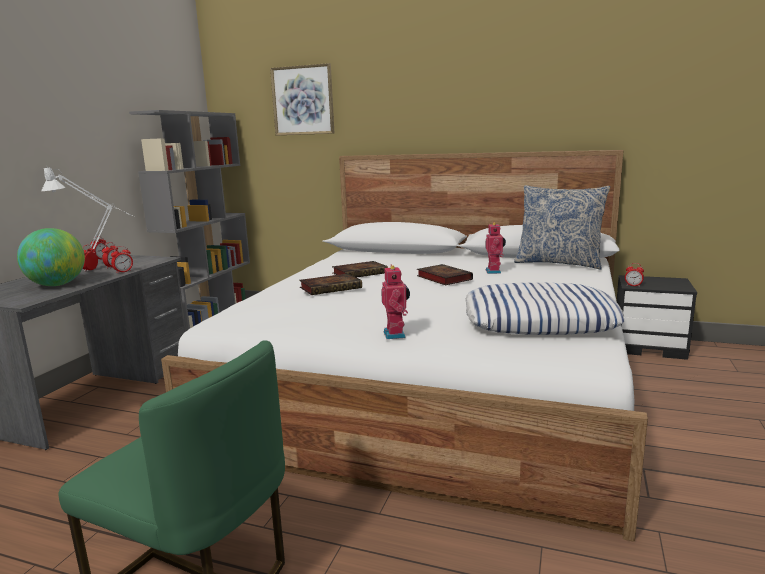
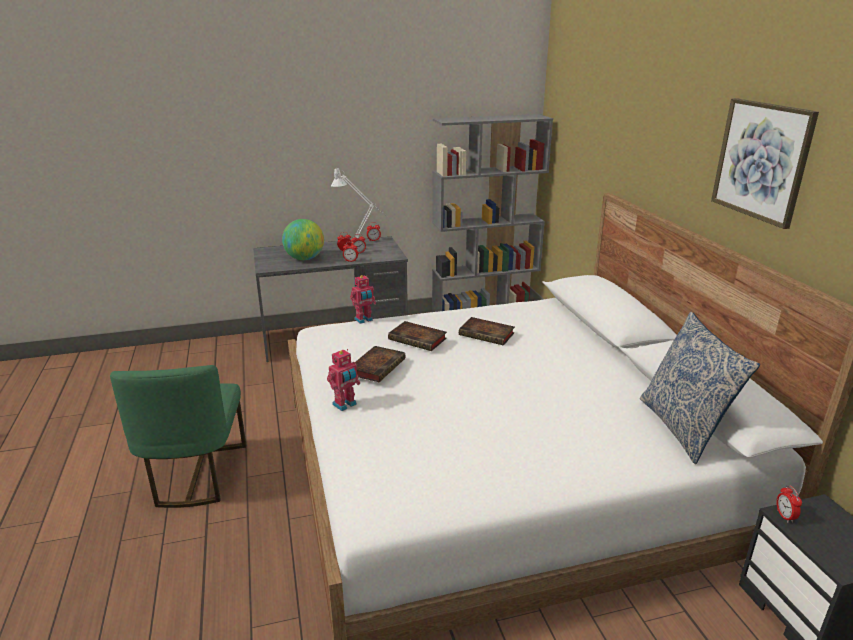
camera: 55 degrees right, 10 degrees up
(303, 100) = (597, 120): picture -> picture (761, 161)
(442, 278) = (520, 376): book -> book (377, 366)
(494, 271) = (589, 397): toy robot -> toy robot (364, 320)
(538, 320) = (443, 463): pillow -> none

